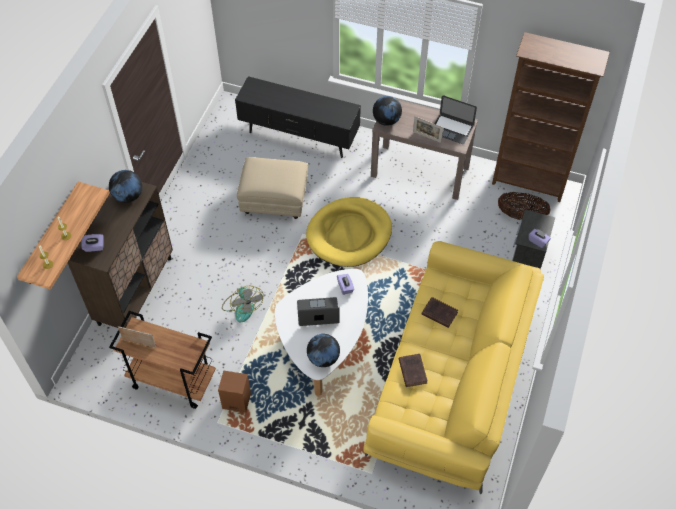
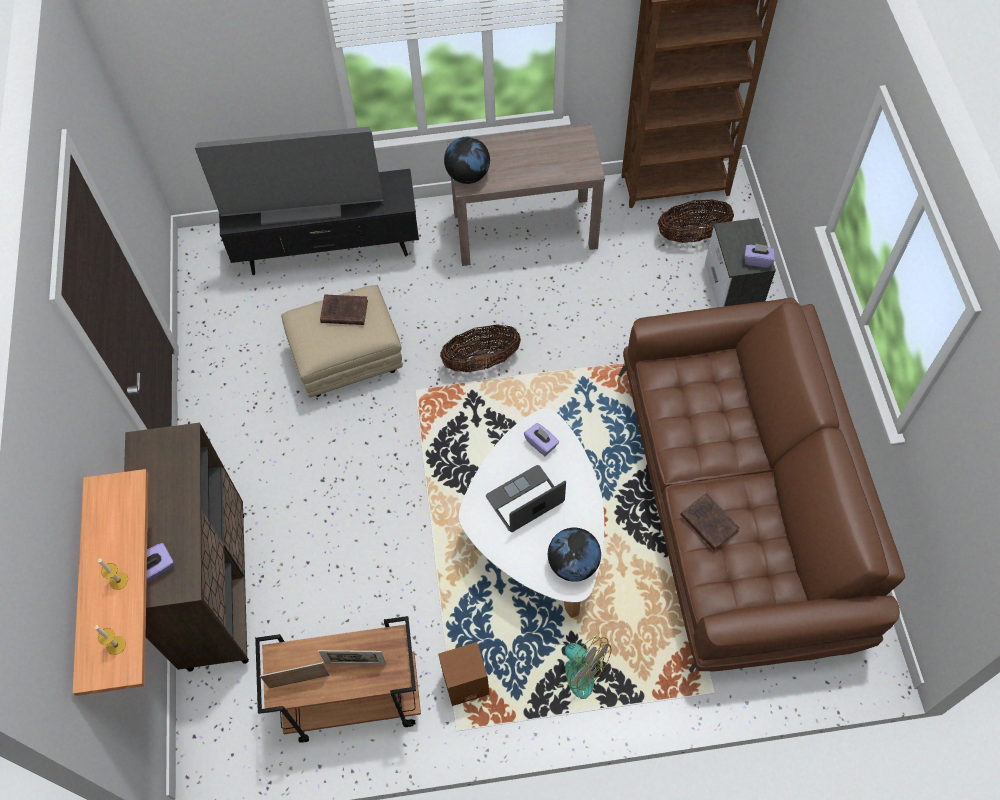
camera: 25 degrees left, 5 degrees up
(128, 196) = (163, 459): globe -> none
(242, 306) = (391, 537): fan -> fan (572, 670)
(288, 102) = (302, 205): none -> television
(349, 234) = (481, 361): yellow dog bed -> basket
(427, 137) = (538, 176): picture frame -> picture frame (355, 663)
(438, 313) = (693, 422): brown book -> brown book (343, 312)
(451, 129) = (565, 151): laptop -> none
(451, 379) = (737, 504): yellow sofa -> brown sofa

